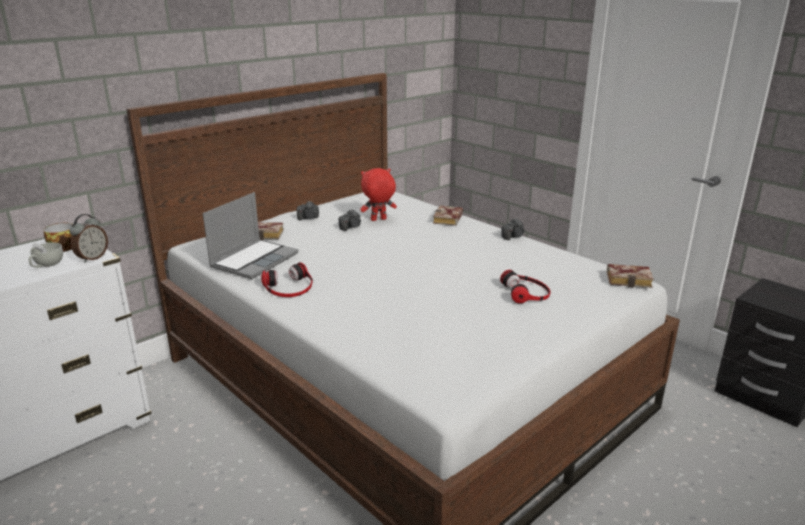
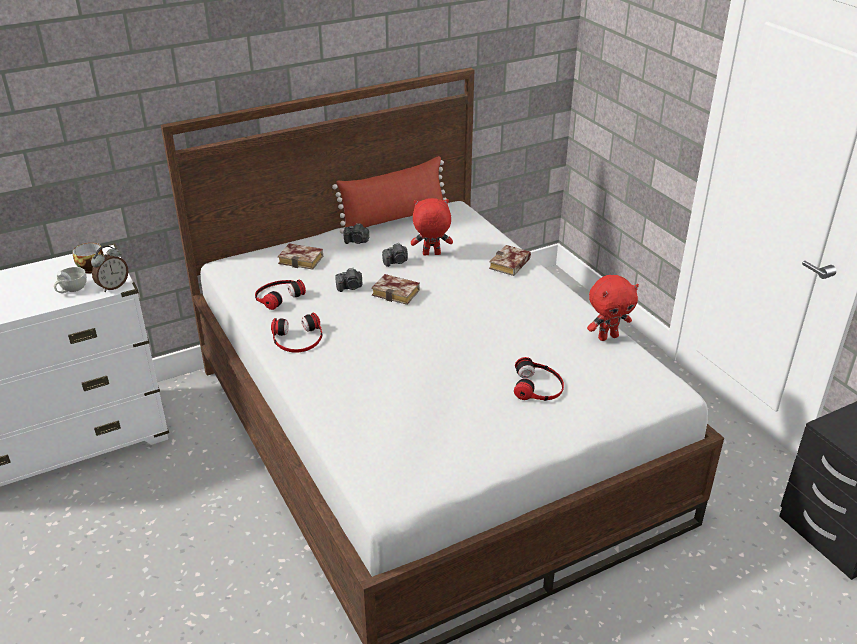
camera: 15 degrees right, 10 degrees up
(254, 260) = (278, 296): laptop -> headphones
(333, 202) = (394, 219): none -> red pillow
(513, 236) = (570, 302): camera -> camera (350, 287)
(558, 254) = (607, 337): none -> red plush toy
(630, 279) = (666, 387): book -> book (398, 293)

